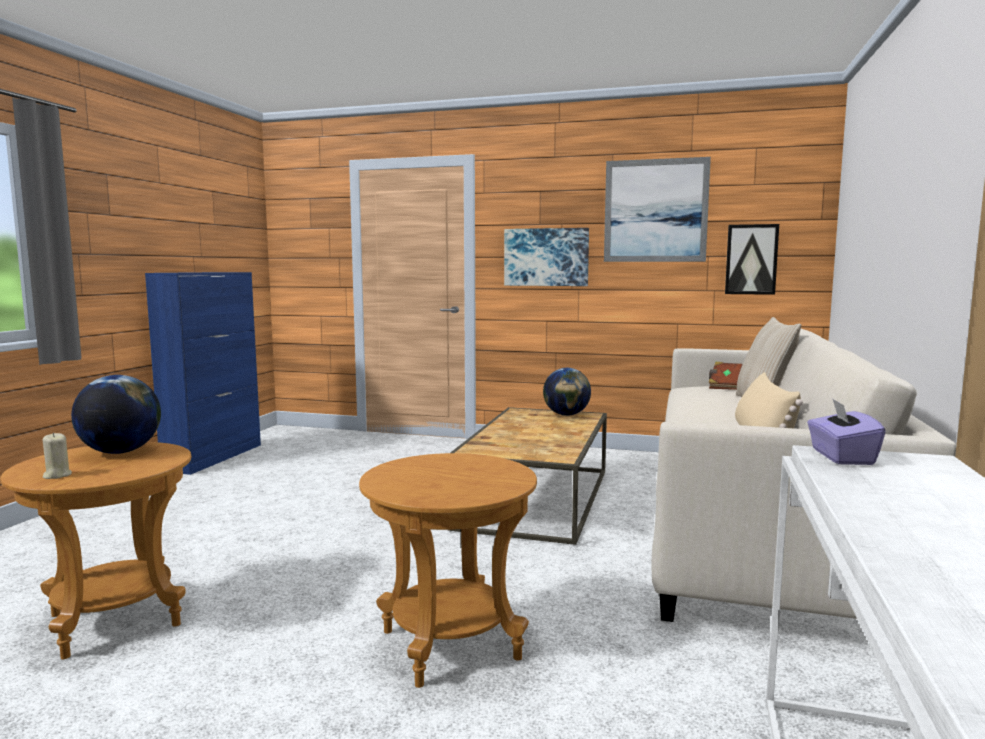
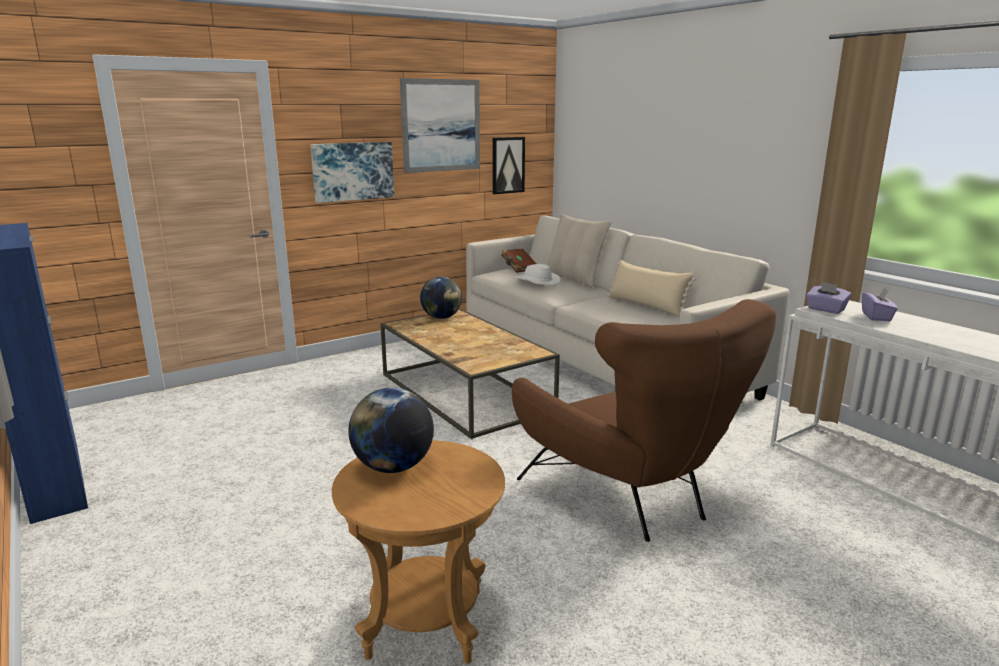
camera: 50 degrees left, 10 degrees up
(57, 475) = (440, 503): beige candle -> none
(450, 644) = (633, 496): brown side table -> brown armchair
(703, 397) = (536, 281): none -> white hat
(908, 486) = (876, 317): none -> purple tissue box

